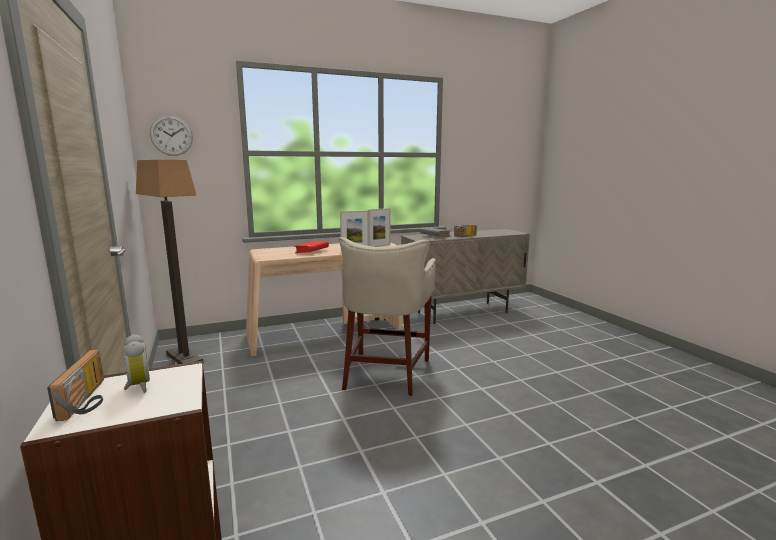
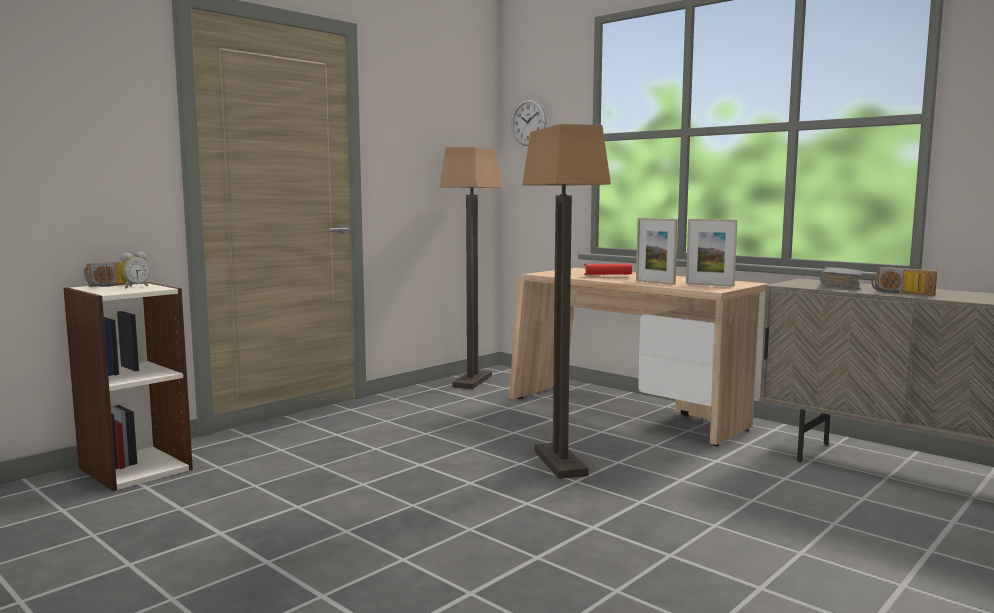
camera: 65 degrees right, 5 degrees down
(386, 373) = (559, 463): beige stool -> floor lamp

